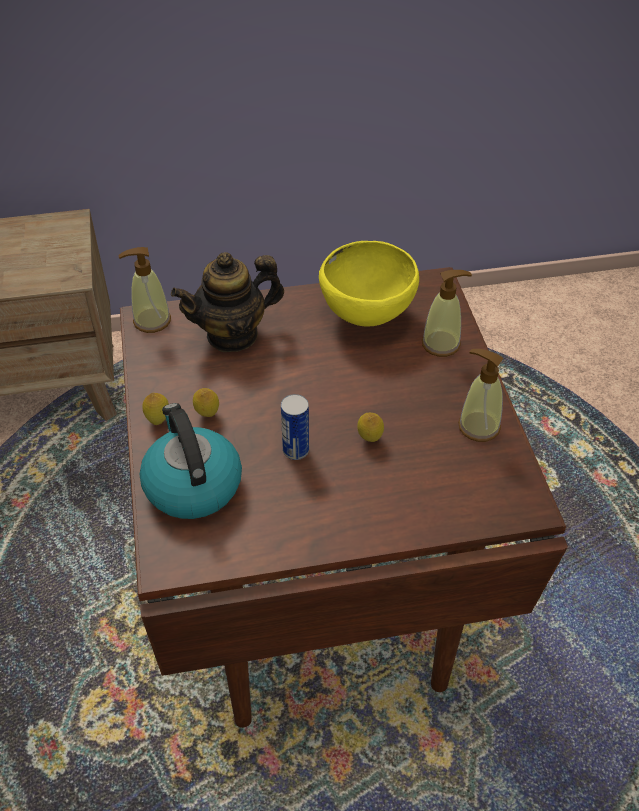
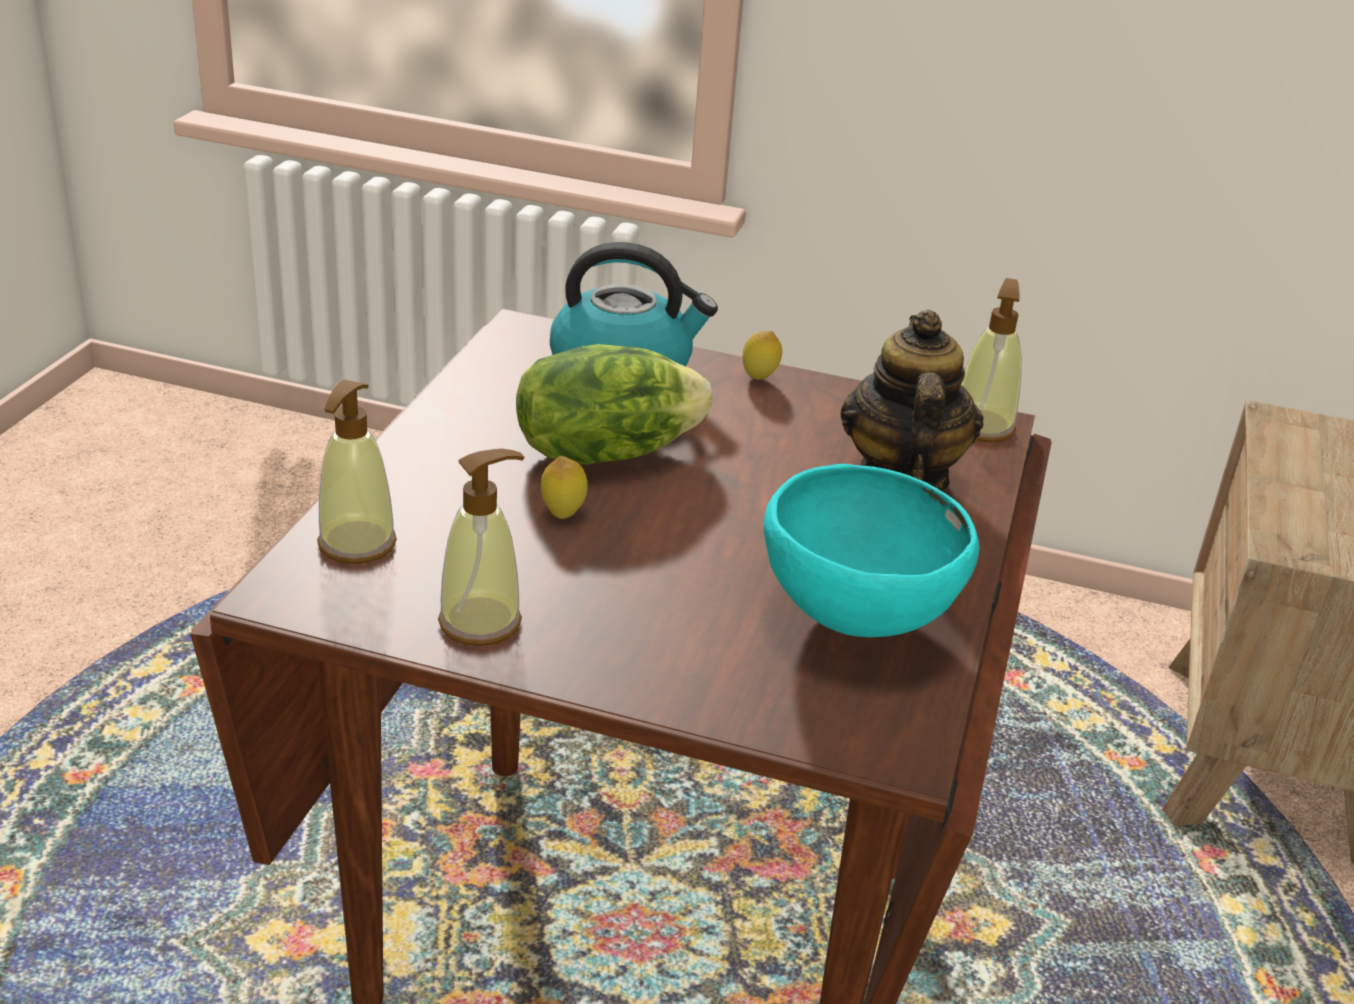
camera: 115 degrees right, 15 degrees down
(207, 415) = (738, 412): lemon -> none
(296, 450) = (605, 451): can -> lettuce
(367, 315) = (855, 622): yellow bowl -> turquoise bowl
(441, 344) = (711, 673): soap dispenser -> soap dispenser (356, 544)

